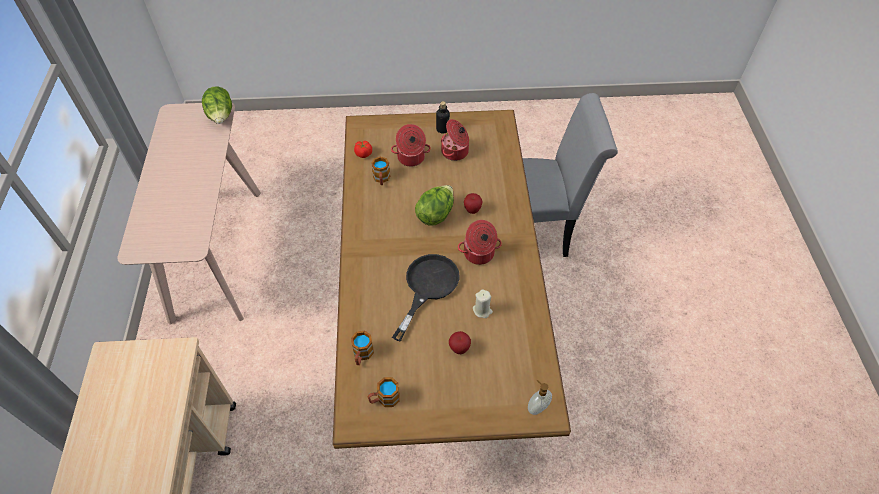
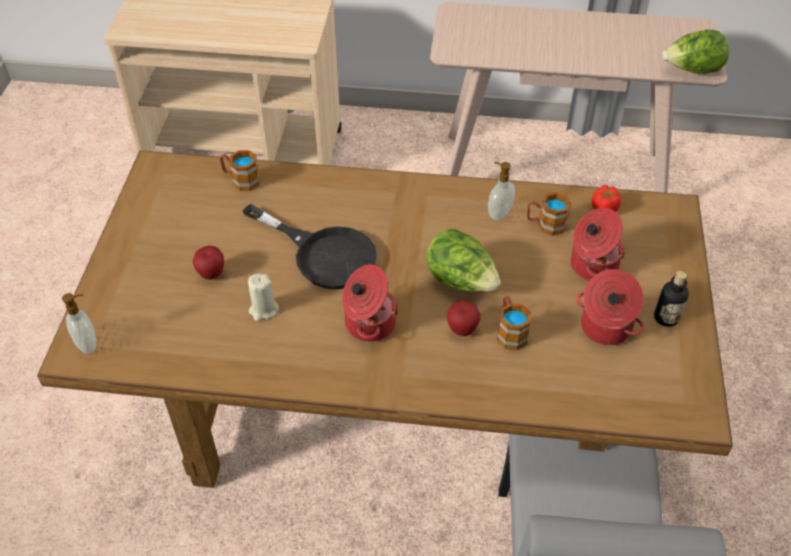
camera: 100 degrees right, 5 degrees down
(375, 201) = (498, 213): none -> soap dispenser
(384, 399) = (173, 194): mug -> mug (509, 332)

